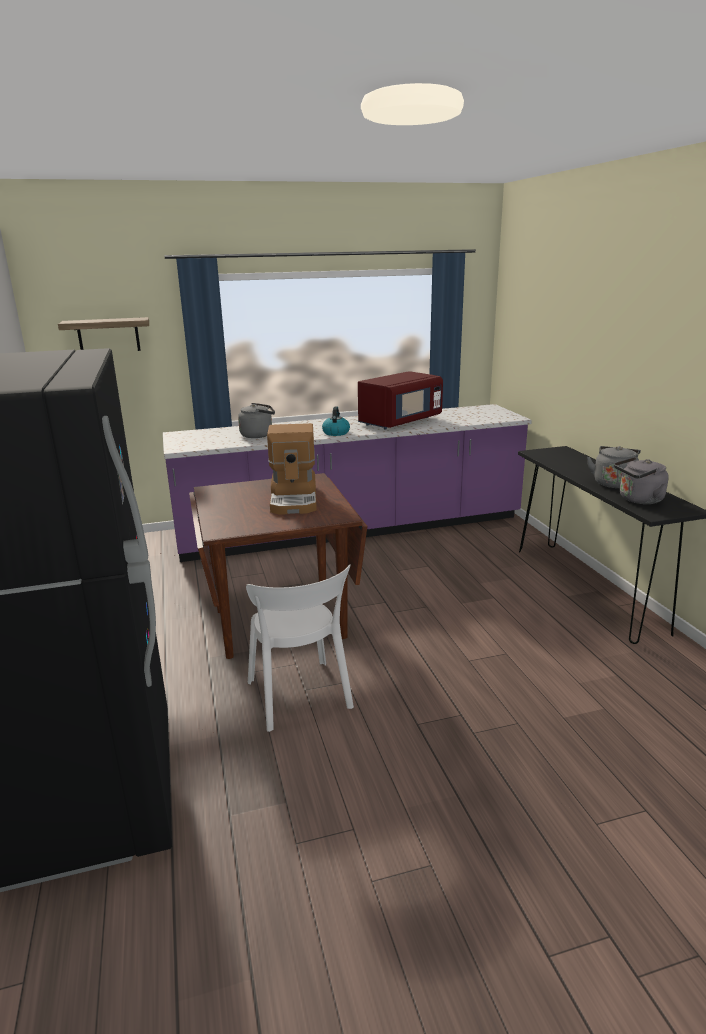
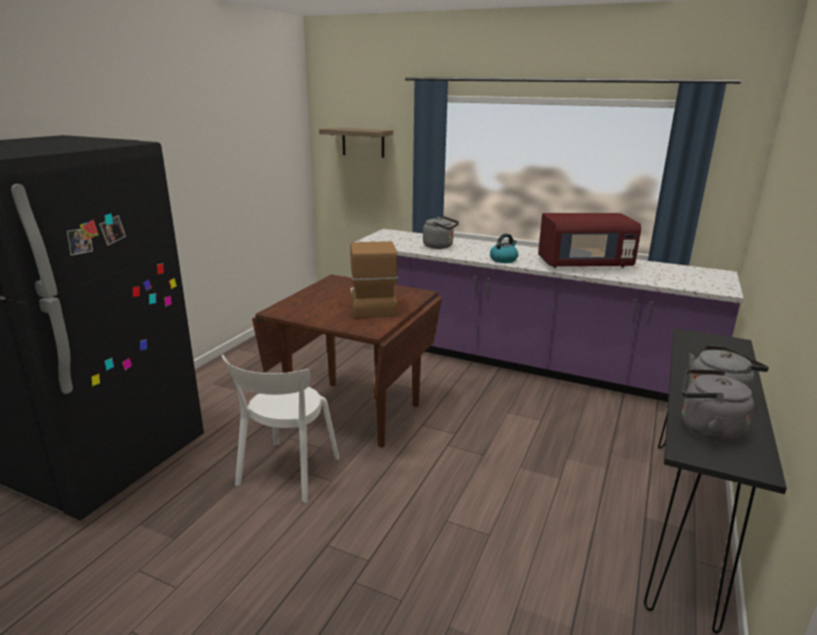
camera: 40 degrees right, 0 degrees up
(295, 499) = (371, 305): coffee machine -> coffee machine turned 135 degrees clockwise

